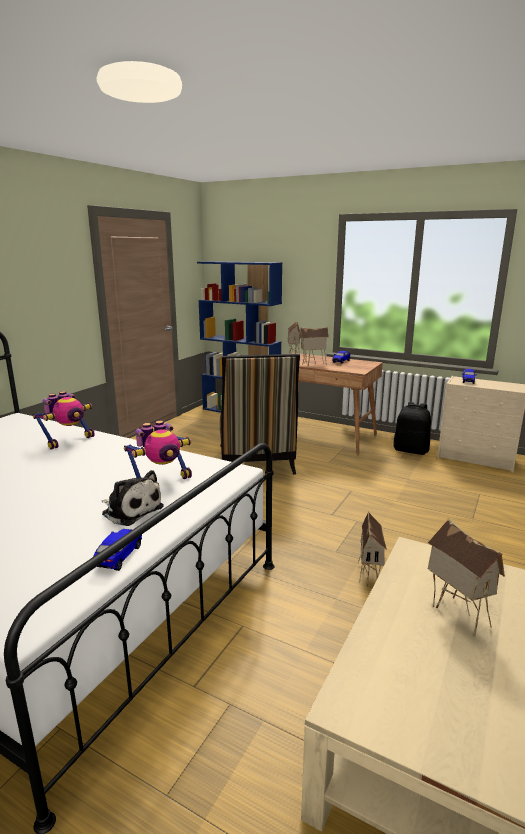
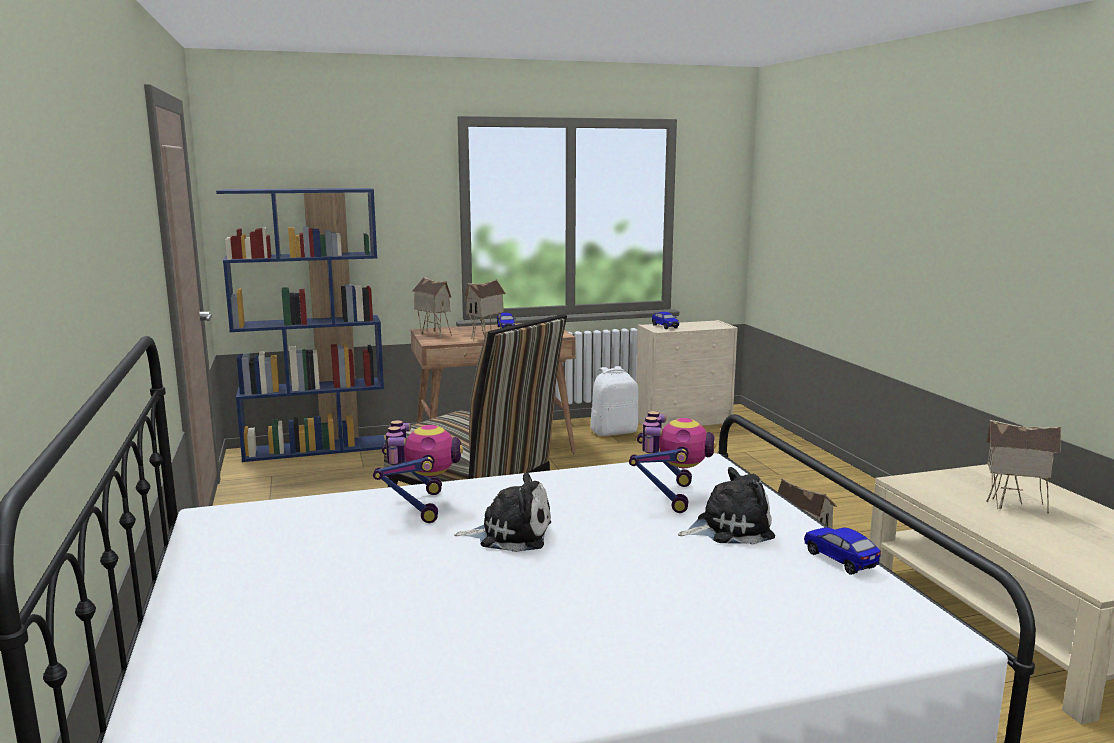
camera: 45 degrees left, 5 degrees down
(55, 467) = (510, 534): none -> plush toy
(411, 450) = (614, 432): black backpack -> white backpack

